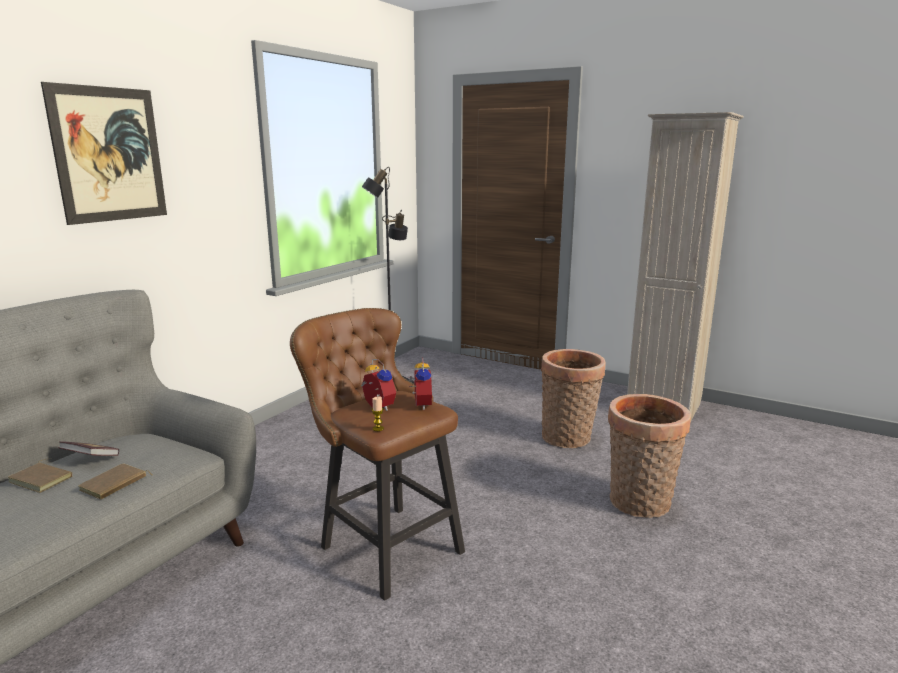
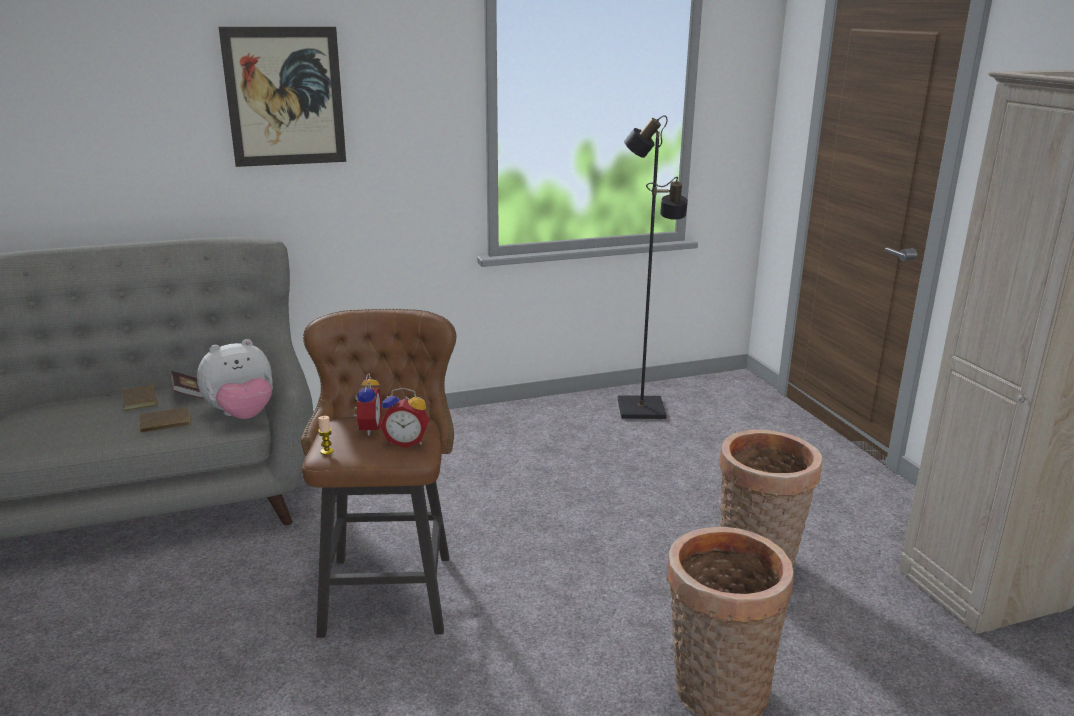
camera: 40 degrees right, 5 degrees up
(183, 454) = (242, 415): none -> plush toy
(420, 405) = (406, 441): alarm clock -> alarm clock turned 60 degrees clockwise

